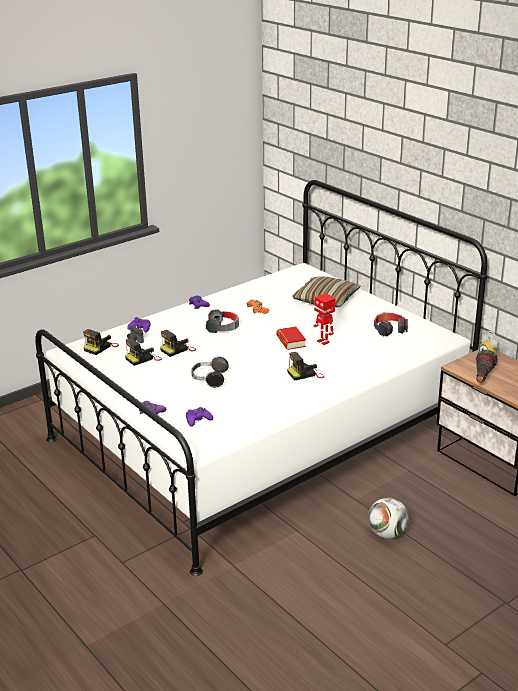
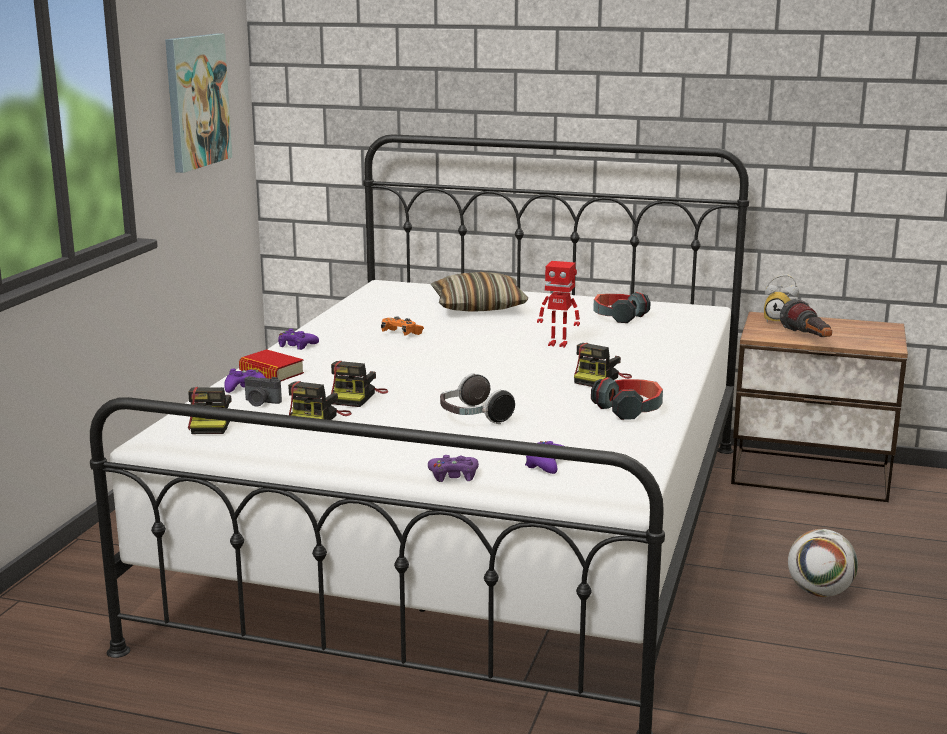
camera: 35 degrees left, 10 degrees down
(207, 147) = (196, 101): none -> picture
(223, 327) = (383, 360): headphones -> headphones (629, 409)
(291, 341) = (513, 353): book -> book (271, 372)

